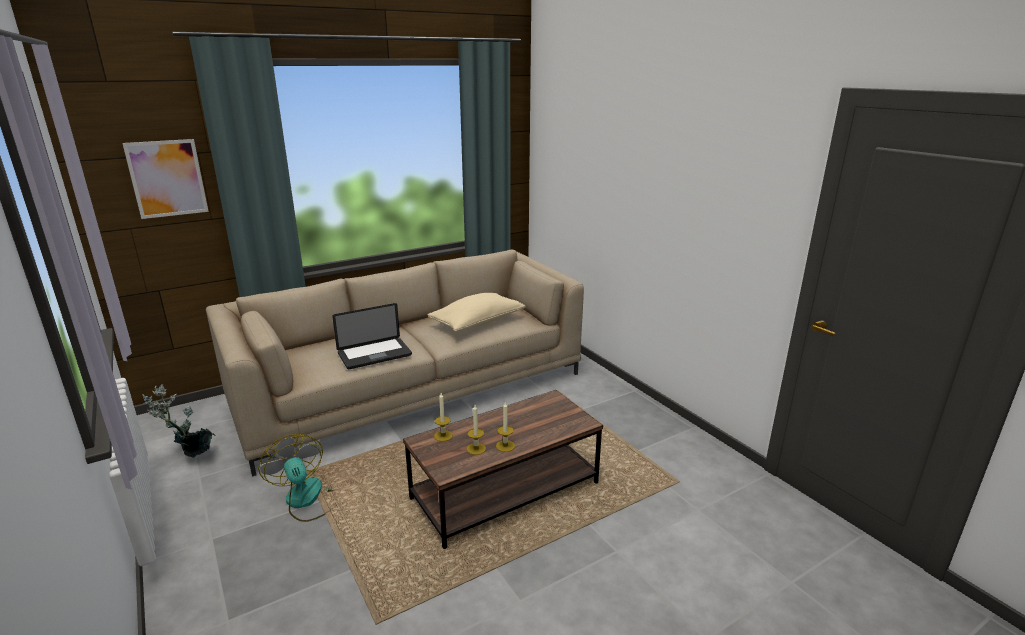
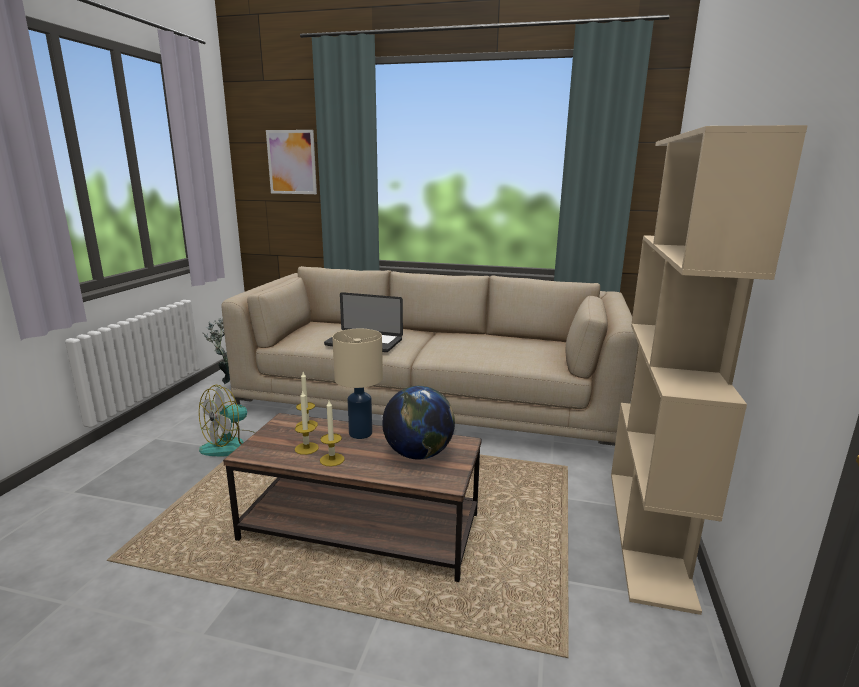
camera: 45 degrees right, 5 degrees down
(308, 500) = (233, 445): fan -> fan turned 150 degrees counterclockwise
(477, 323) = (496, 349): beige pillow -> none
(487, 422) = (359, 433): none -> beige table lamp
(544, 416) = (418, 454): none -> globe
(637, 406) = (649, 533): none -> beige bookcase

